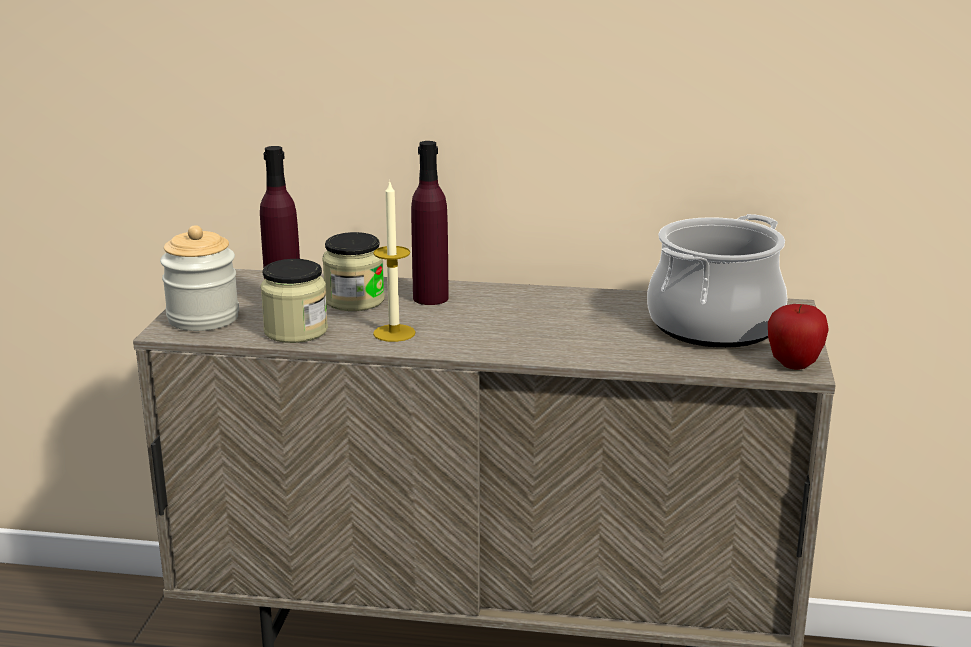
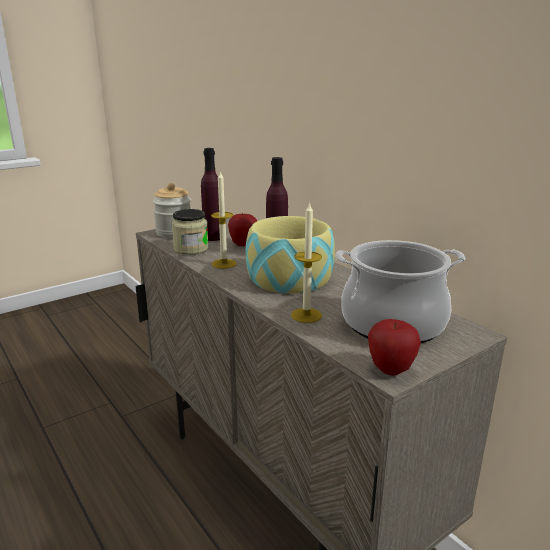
camera: 45 degrees right, 0 degrees up
(354, 301) = (243, 245): jar -> apple
(515, 320) = (290, 278): none -> bowl
(624, 351) = (306, 315): none -> candle

